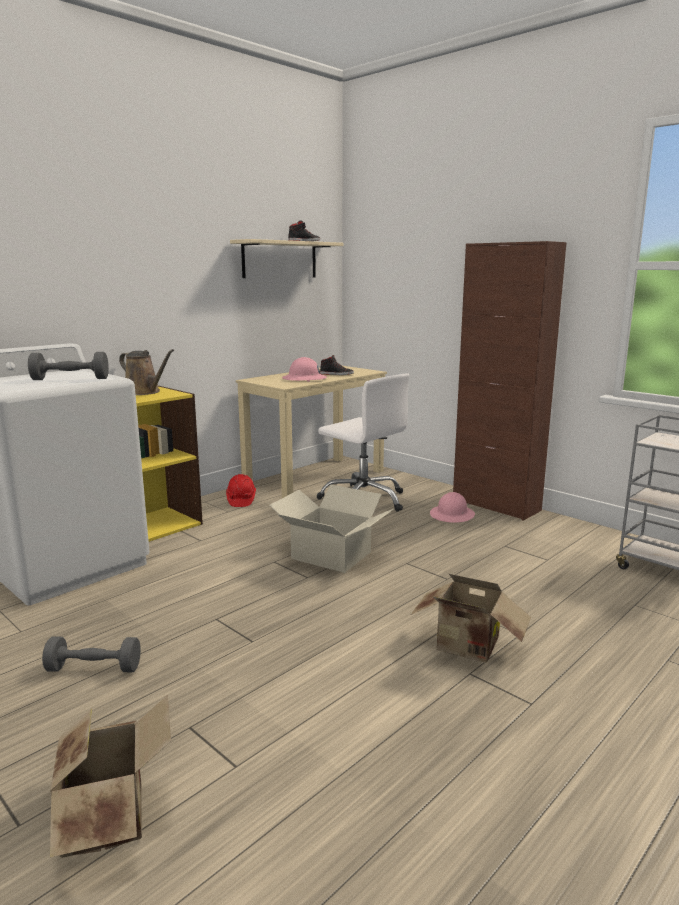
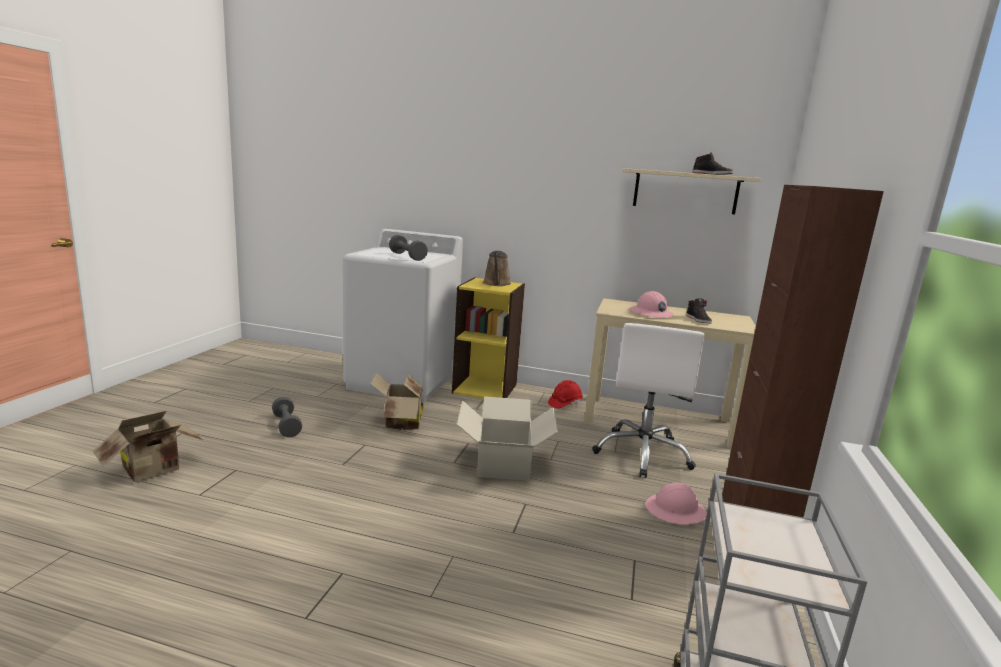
camera: 60 degrees right, 0 degrees up
(468, 649) = (383, 566): cardboard box -> cardboard box (399, 423)

